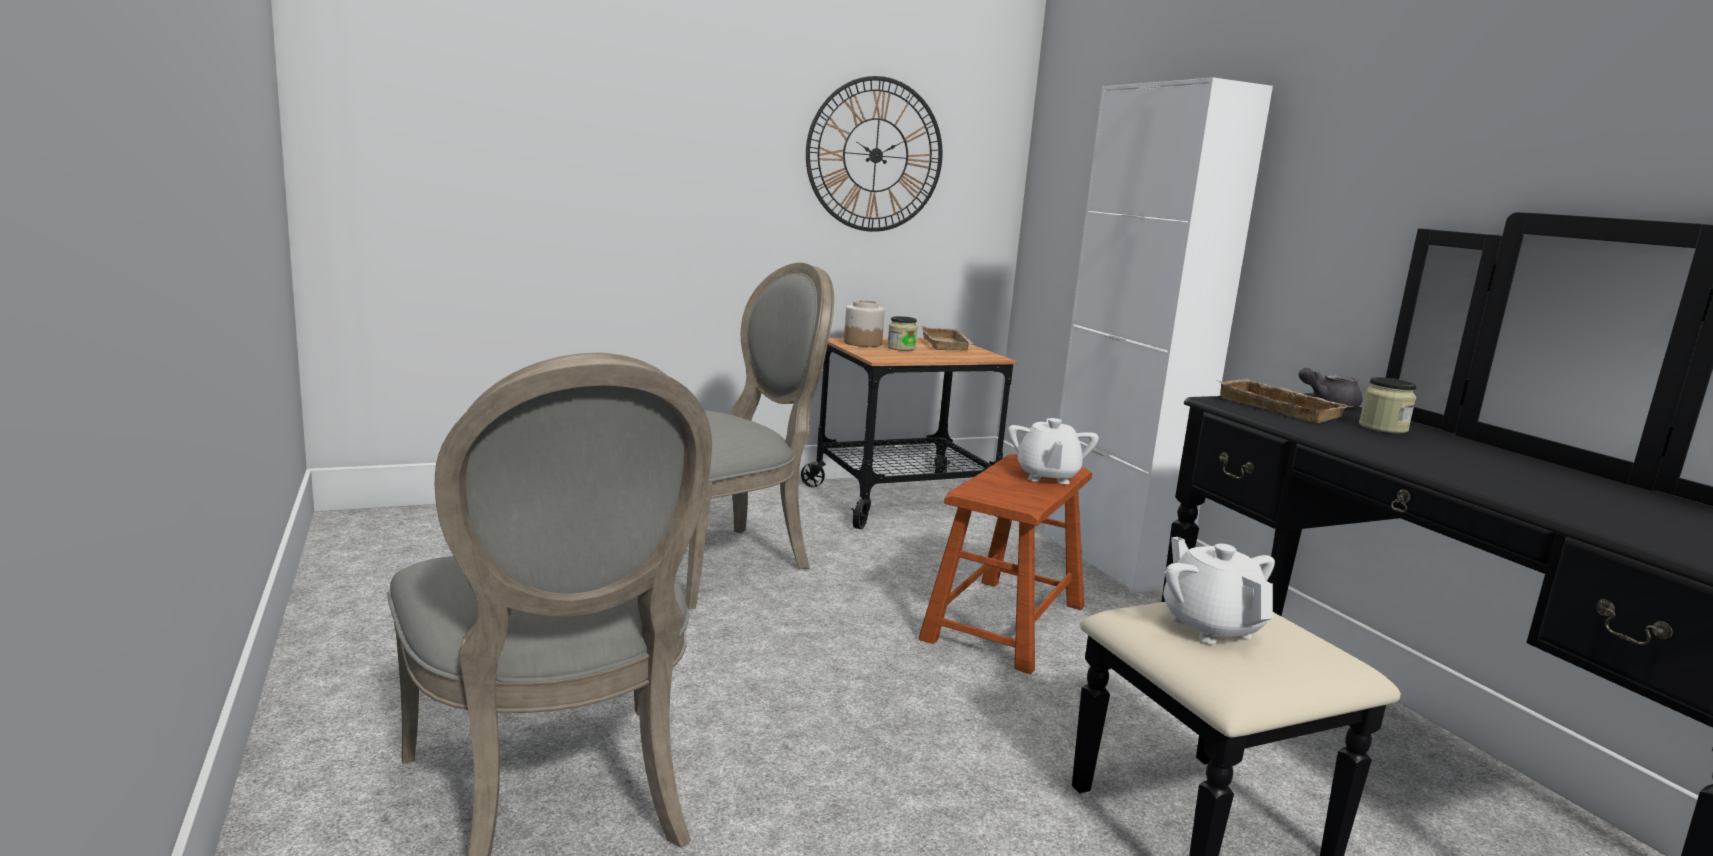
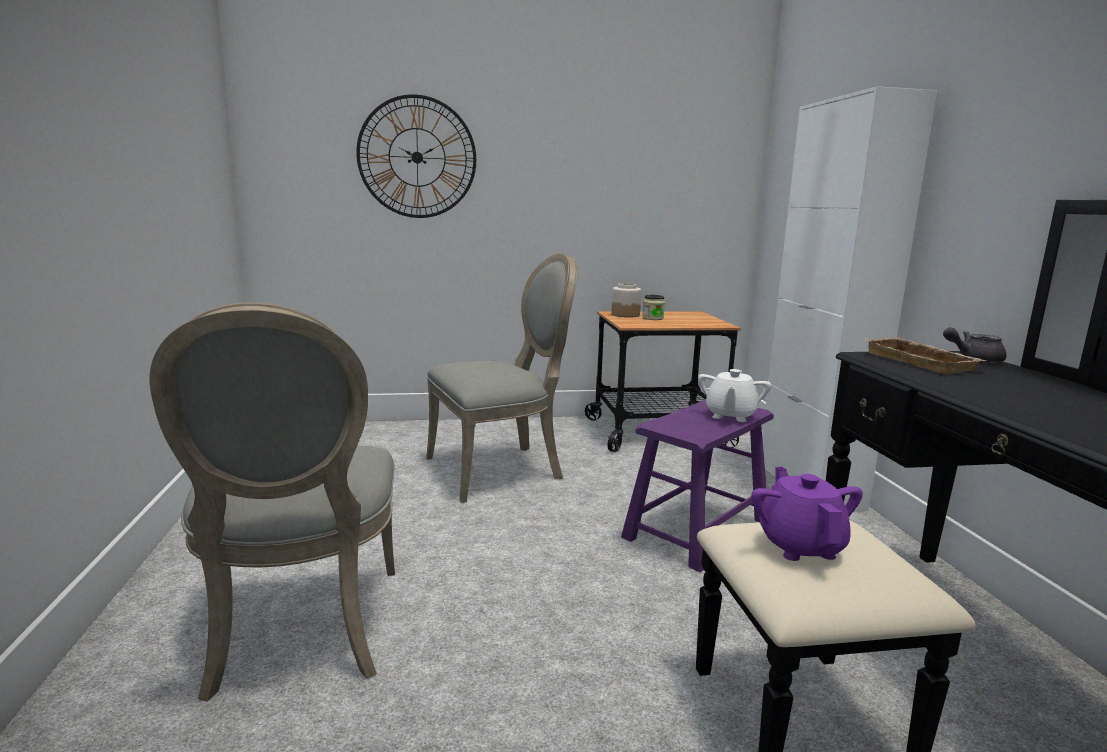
camera: 15 degrees right, 0 degrees up
(875, 155) = (639, 176): wall clock -> wall clock (417, 157)
(947, 345) = (692, 316): beige tray -> none
(1005, 622) = (697, 529): brown stool -> purple stool
(1210, 626) = (800, 546): white teapot -> purple teapot
(1383, 428) = (1013, 379): jar -> none

